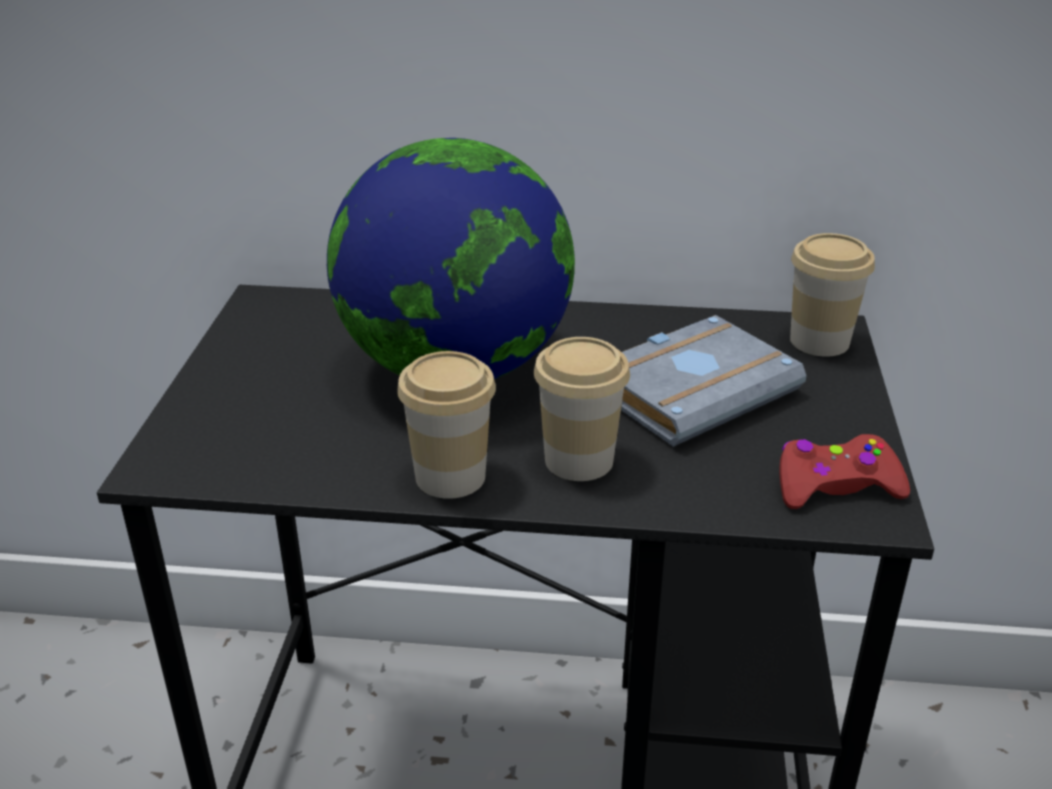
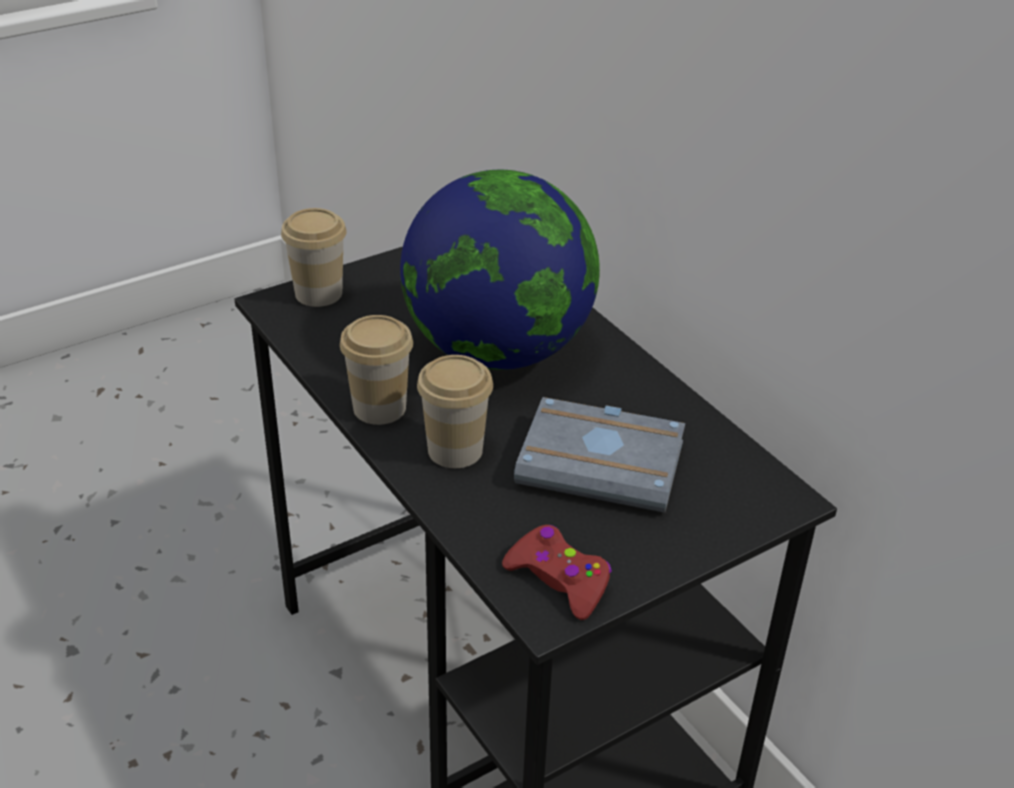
camera: 50 degrees right, 5 degrees up
(819, 341) = (756, 498): cup -> cup (318, 293)

